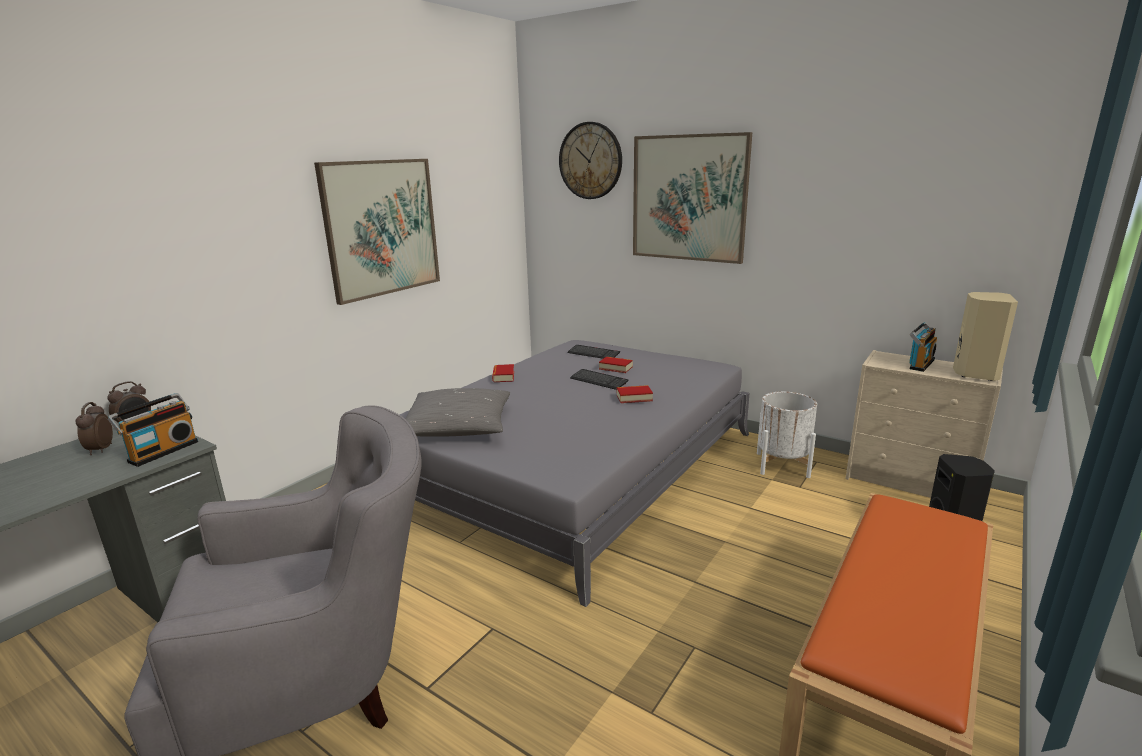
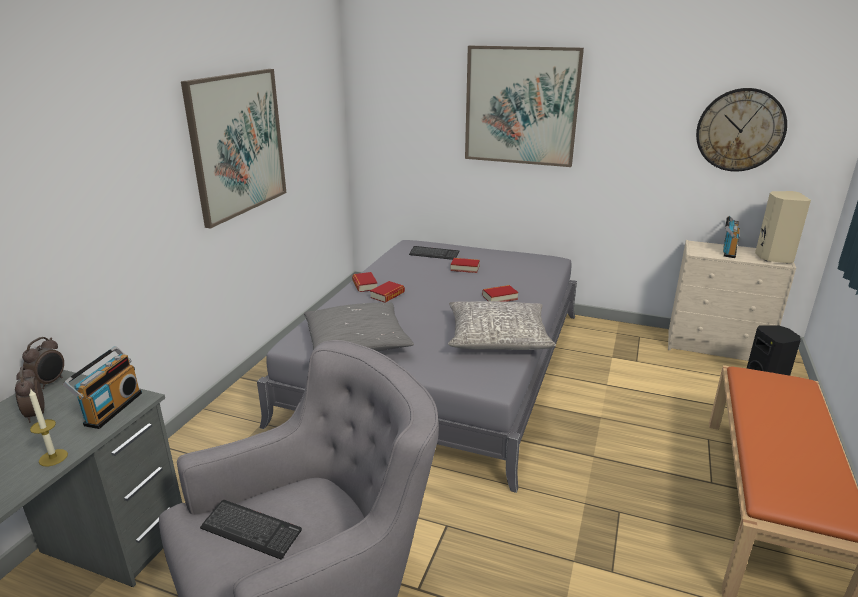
camera: 15 degrees left, 5 degrees up
(81, 485) = (53, 457): none -> candle
(518, 387) = (387, 295): none -> book
(590, 161) = (420, 67): wall clock -> wall clock (740, 130)
(599, 380) = (458, 282): keyboard -> keyboard (251, 530)
(605, 436) = (498, 338): none -> grey pillow
(782, 465) = (614, 342): white planter -> none

